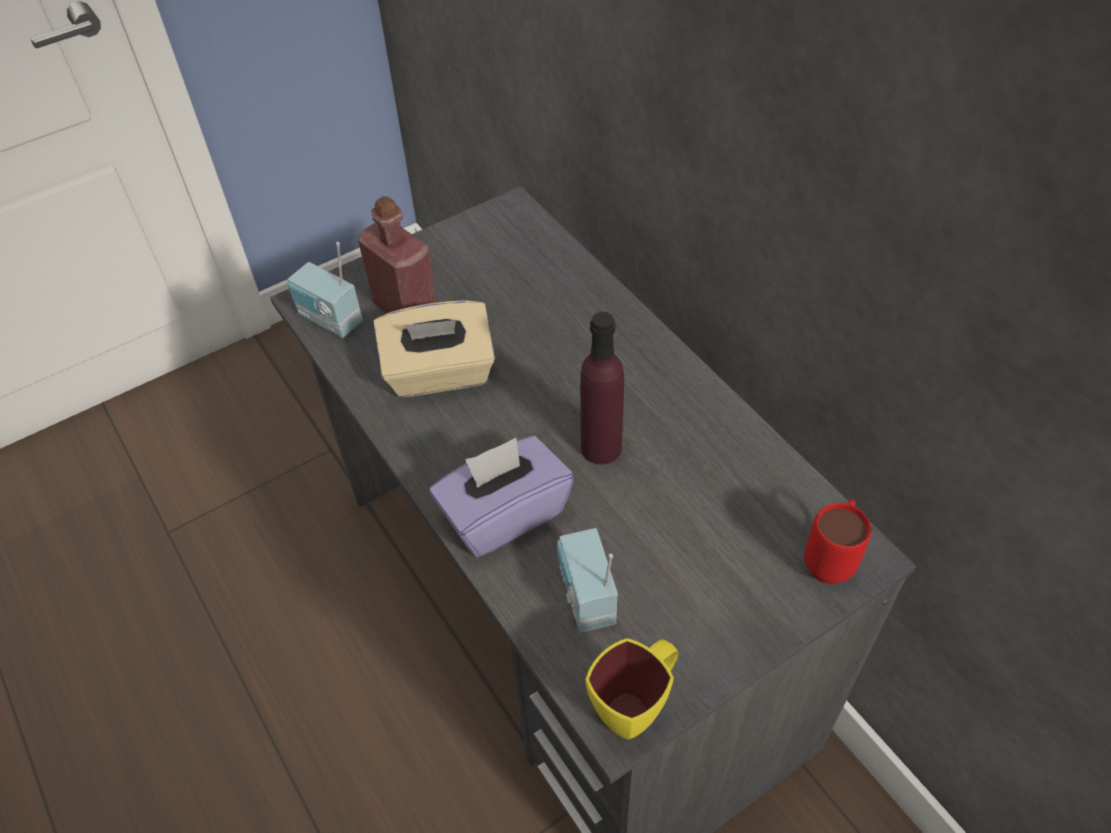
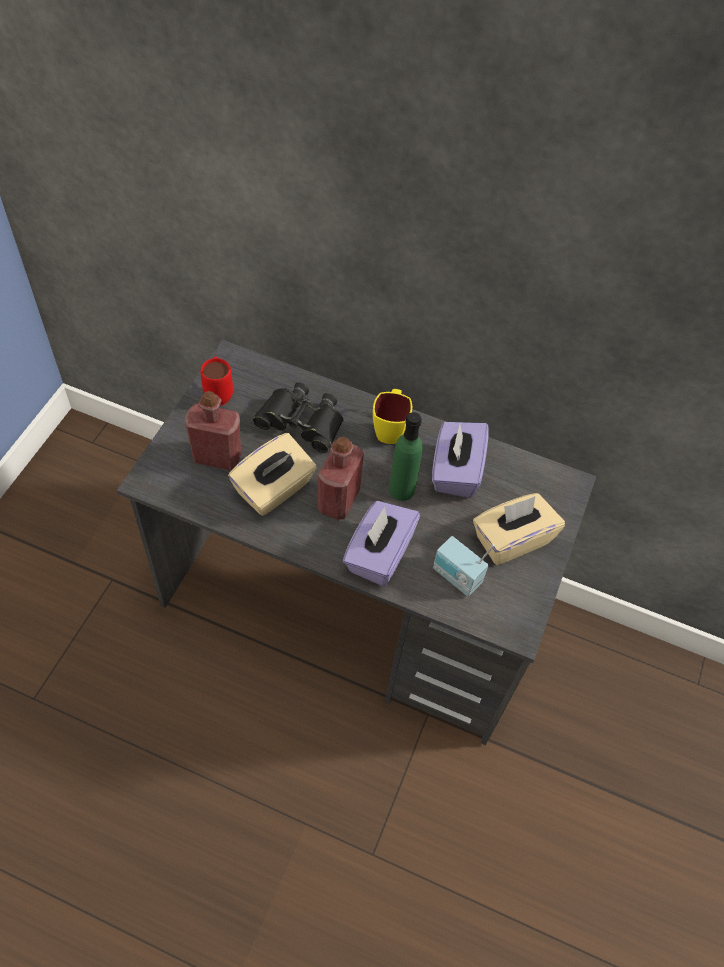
camera: 40 degrees left, 5 degrees up
(329, 321) = (173, 488): radio -> none
(508, 422) = (338, 500): none -> red bottle
(537, 311) = (301, 422): none -> black binoculars
(601, 447) = (401, 489): purple bottle -> green bottle
(636, 705) = (520, 617): yellow mug -> yellow mug (390, 429)
(695, 459) = (455, 471): none -> purple tissue box
(707, 589) = (511, 539): none -> beige tissue box
(831, 559) = (557, 492): red mug -> red mug (219, 393)

